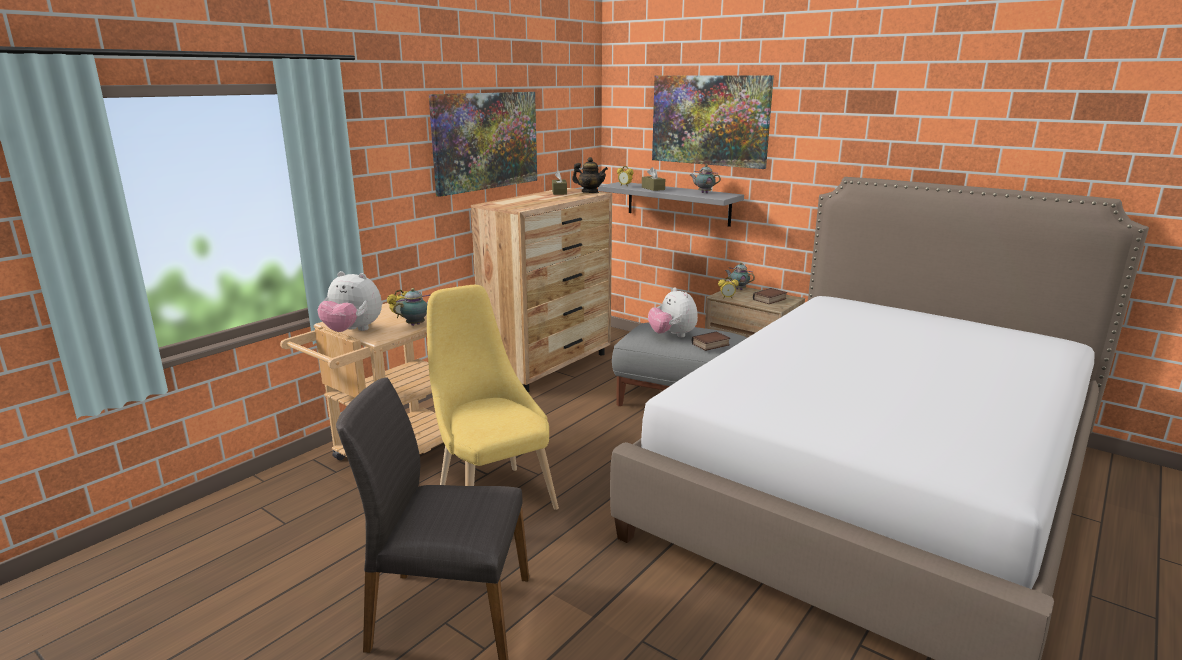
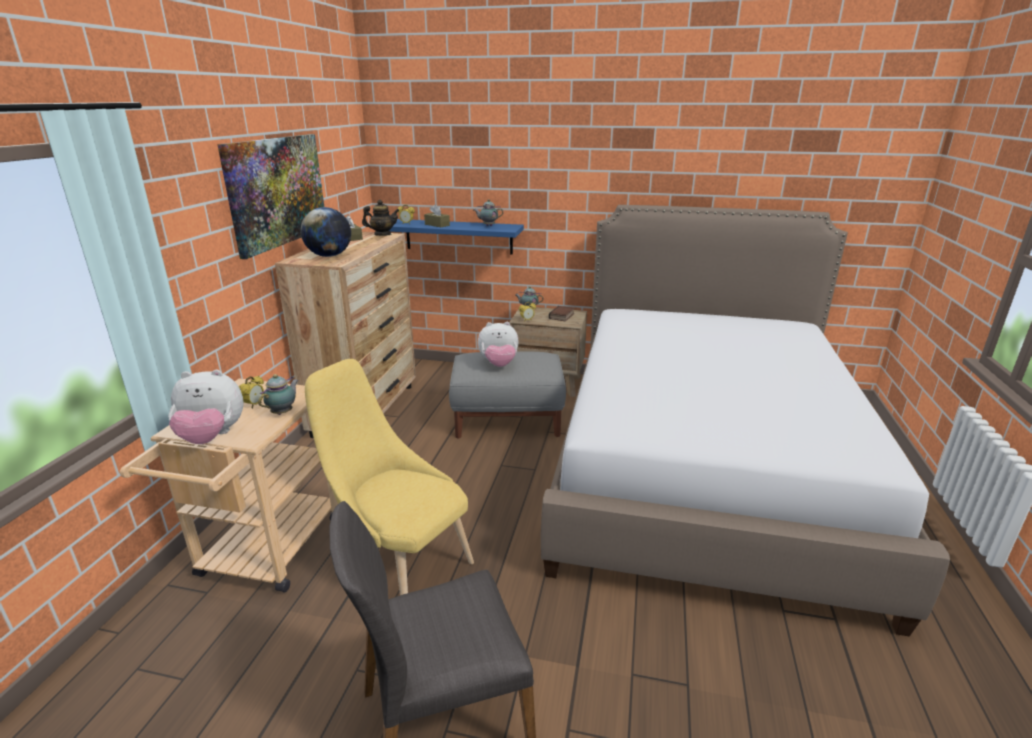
camera: 25 degrees left, 5 degrees up
(521, 203) = (329, 256): none -> globe
(672, 335) = (499, 364): plush toy -> plush toy turned 45 degrees counterclockwise
(678, 203) = (458, 236): grey shelf -> blue shelf
(709, 120) = (484, 157): picture -> none
(710, 345) = (538, 368): book -> none

